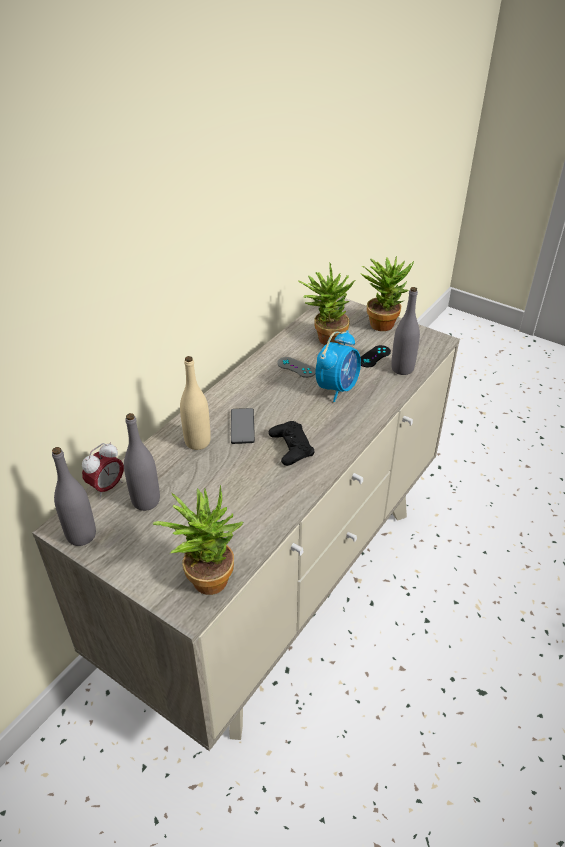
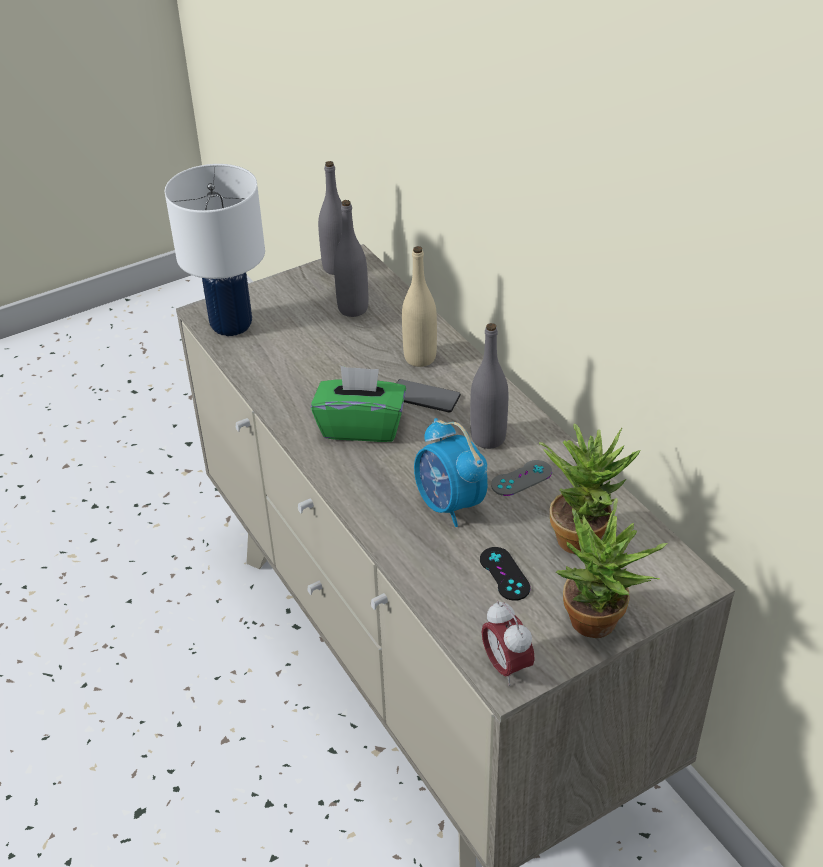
camera: 115 degrees right, 0 degrees up
(107, 487) = (390, 288): alarm clock -> alarm clock (506, 666)
(205, 575) = (232, 327): potted plant -> white table lamp
(291, 447) = (361, 426): black game controller -> green tissue box
(402, 369) = (455, 595): grey bottle -> grey bottle (488, 438)

